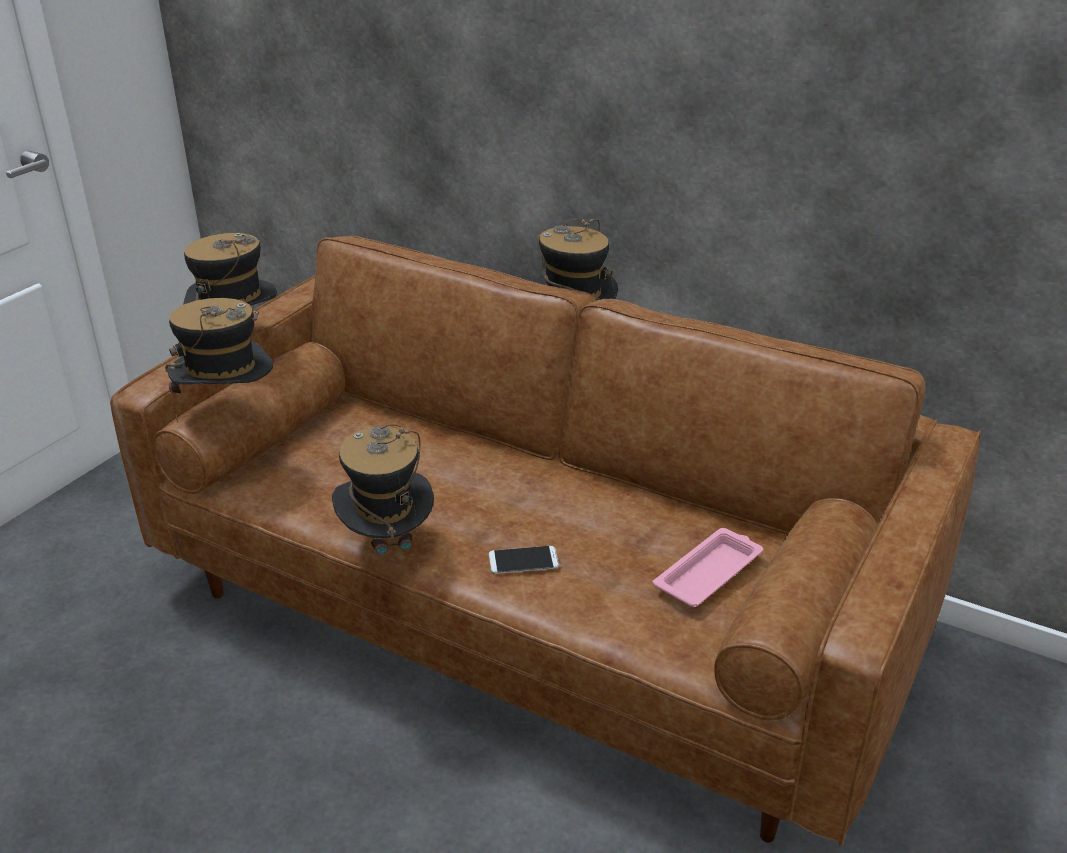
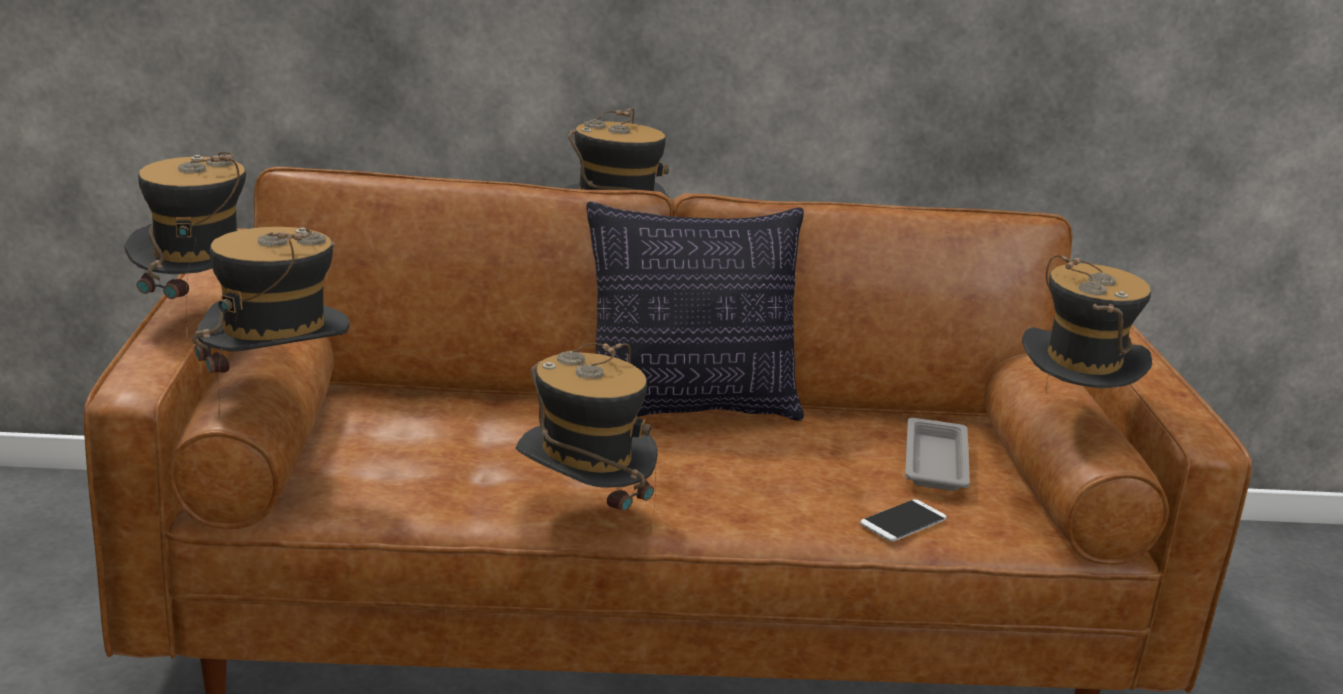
camera: 35 degrees left, 10 degrees down
(523, 561) = (750, 494): phone -> phone (903, 522)
(566, 474) = (688, 410): none -> pillow
(709, 573) = (935, 461): pink tray -> grey tray
(778, 581) = (1071, 421): none -> hat

